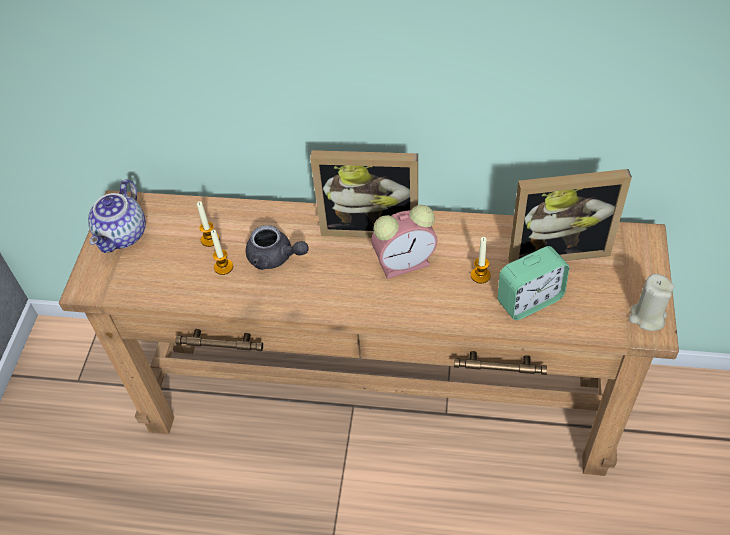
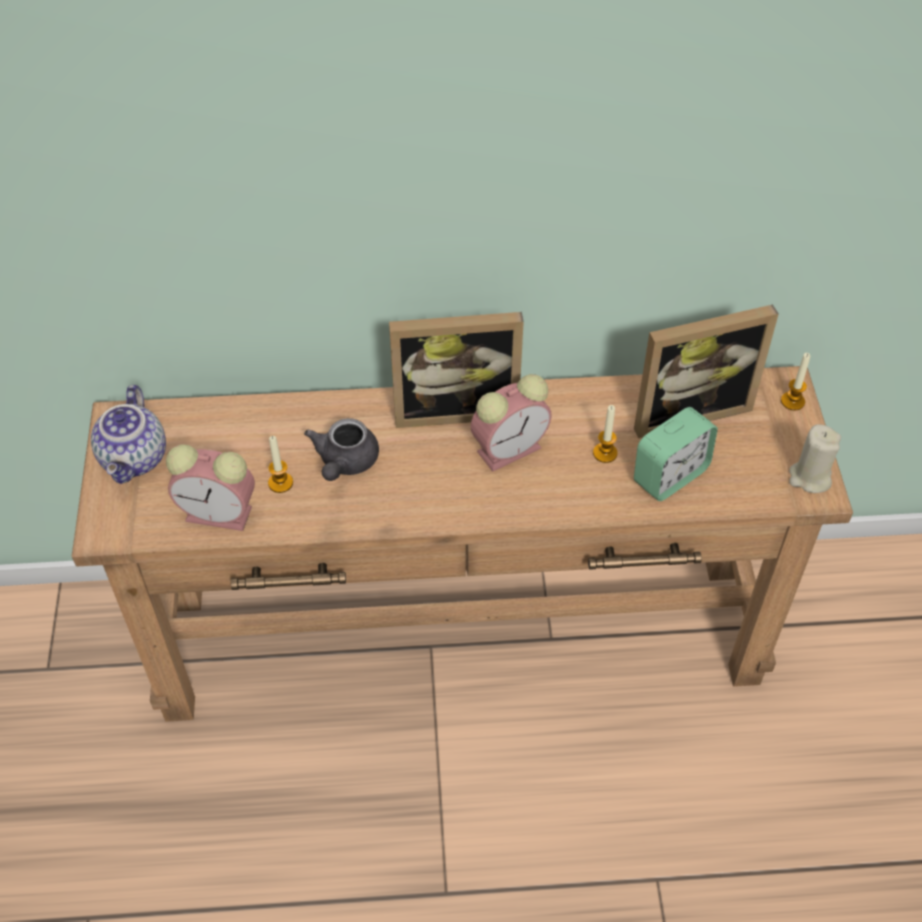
camera: 15 degrees left, 0 degrees up
(174, 285) = (221, 513): none -> alarm clock
(210, 239) = (253, 450): candle -> candle (792, 401)
(275, 258) = (345, 463): grey teapot -> grey teapot turned 90 degrees clockwise

